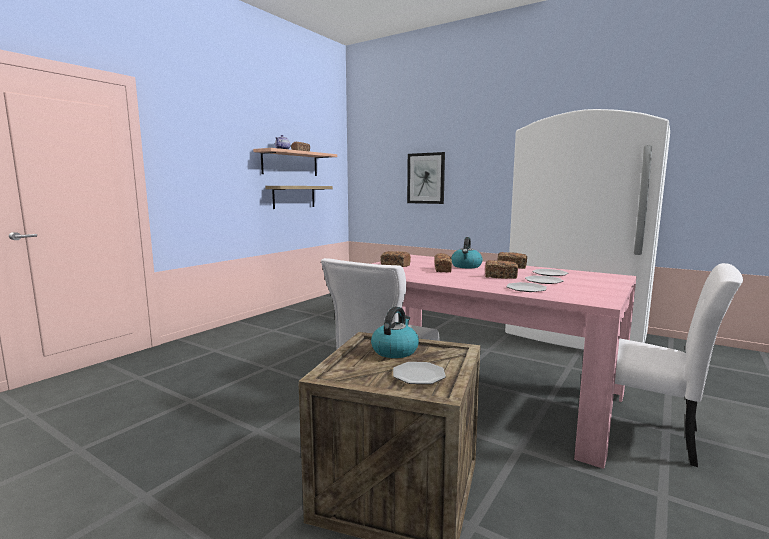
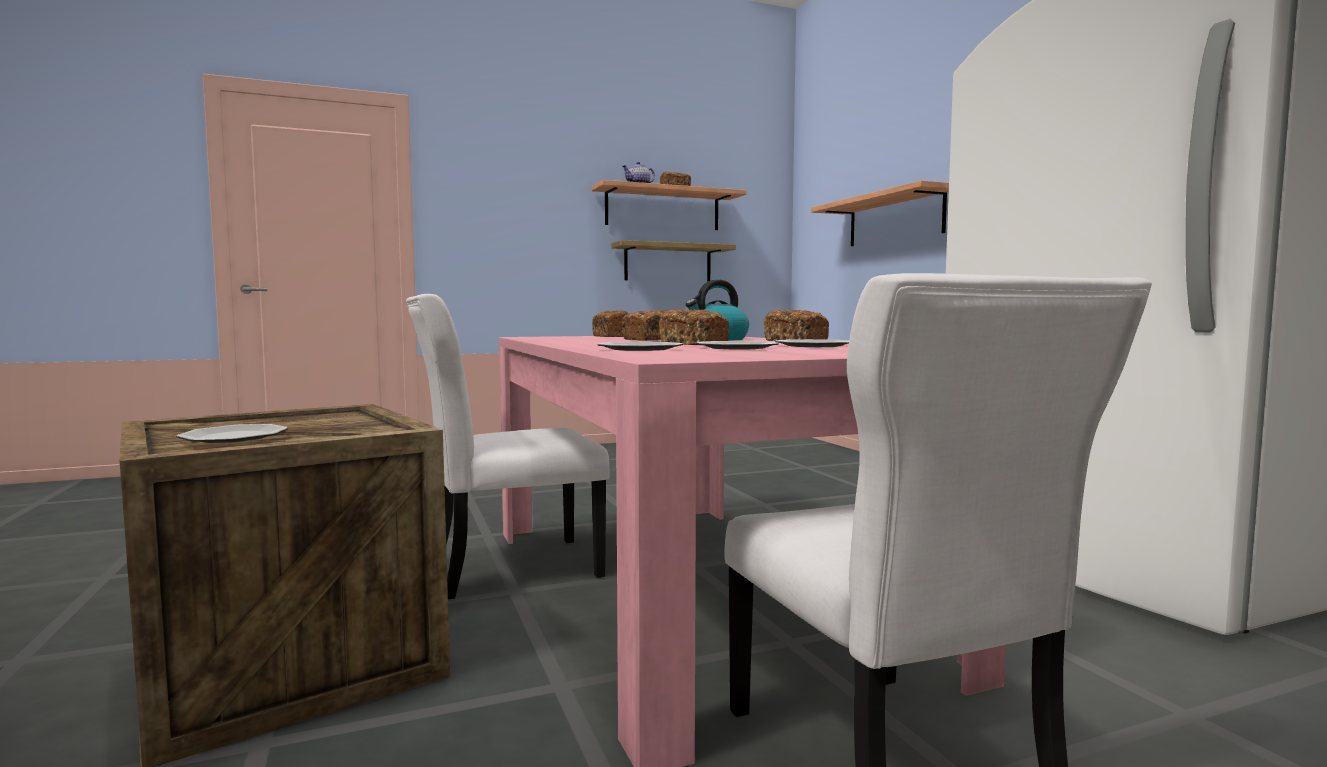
camera: 35 degrees right, 5 degrees down
(395, 350) = (325, 420): kettle -> none
(426, 178) = (895, 219): picture -> shelf

